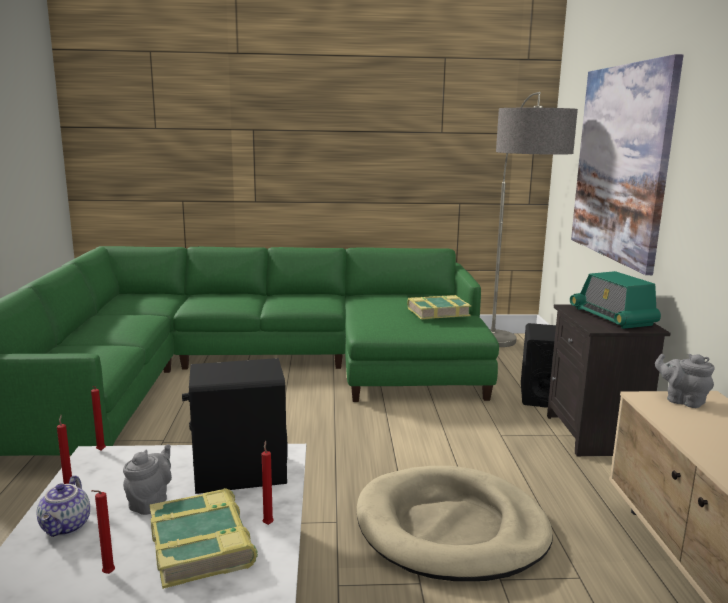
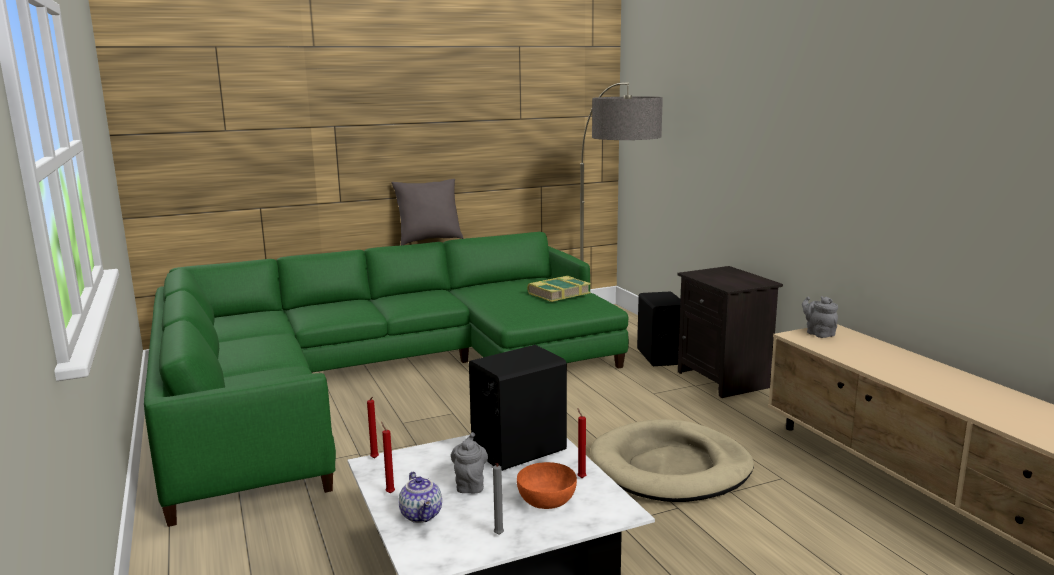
camera: 20 degrees left, 0 degrees up
(107, 575) = (498, 535): red candle -> grey candle
(202, 544) = (547, 501): book -> orange bowl
(334, 246) = (429, 240): none -> grey pillow
(612, 317) = (731, 277): radio -> none
(620, 163) = (709, 144): picture -> none
(682, 401) = (818, 333): grey teapot -> grey teapot turned 45 degrees clockwise

